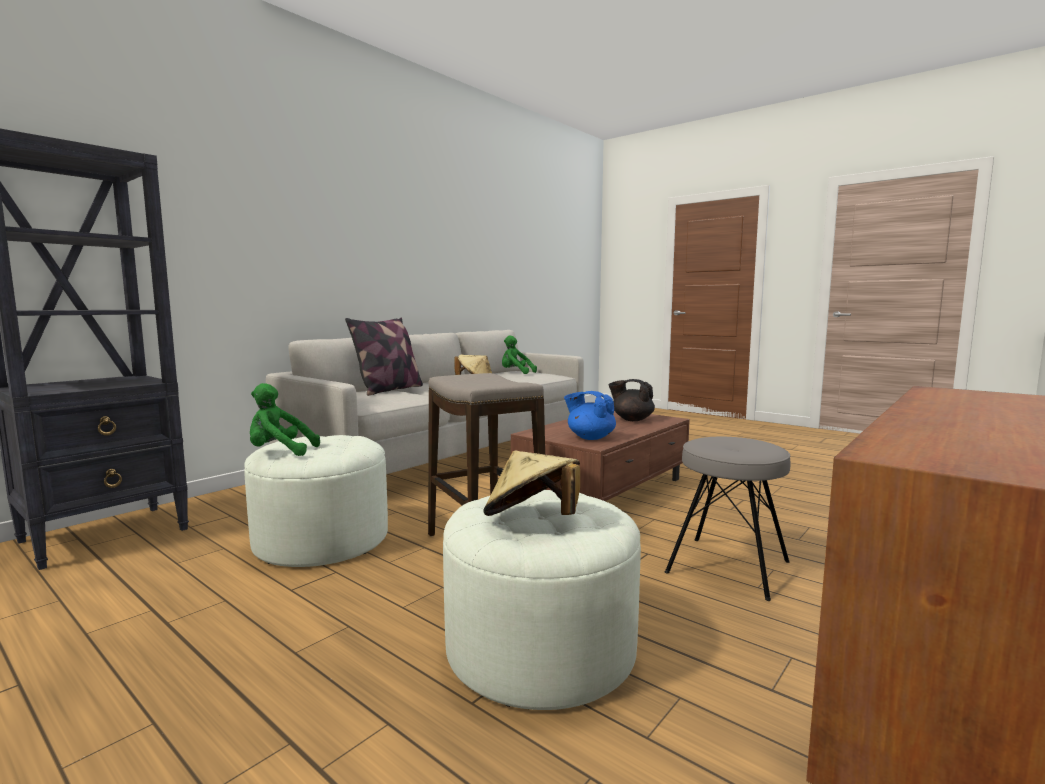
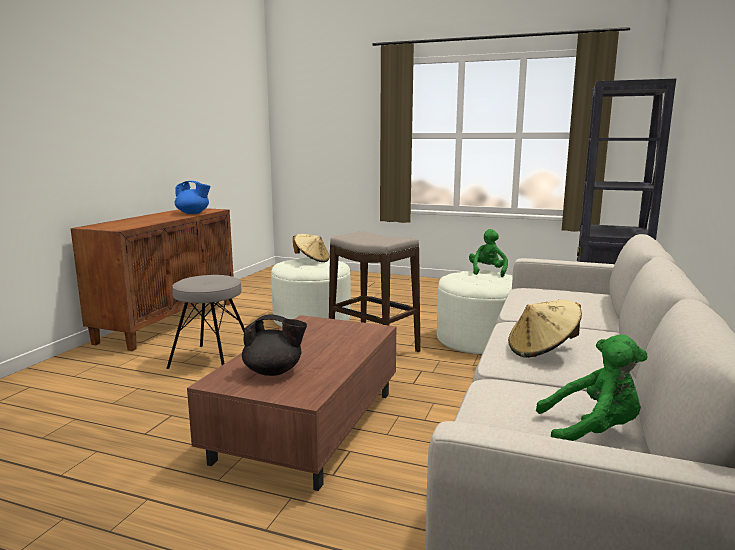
camera: 160 degrees right, 5 degrees up
(279, 452) = (487, 272): green plush toy -> green plush toy turned 60 degrees counterclockwise
(389, 390) = (596, 315): pillow -> none
(590, 437) = (315, 329): blue teapot -> blue teapot (193, 213)

